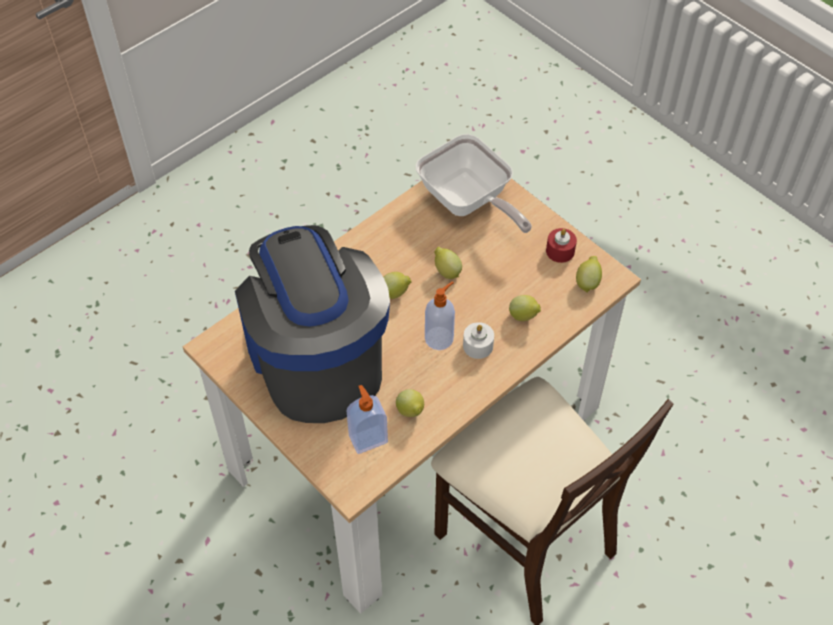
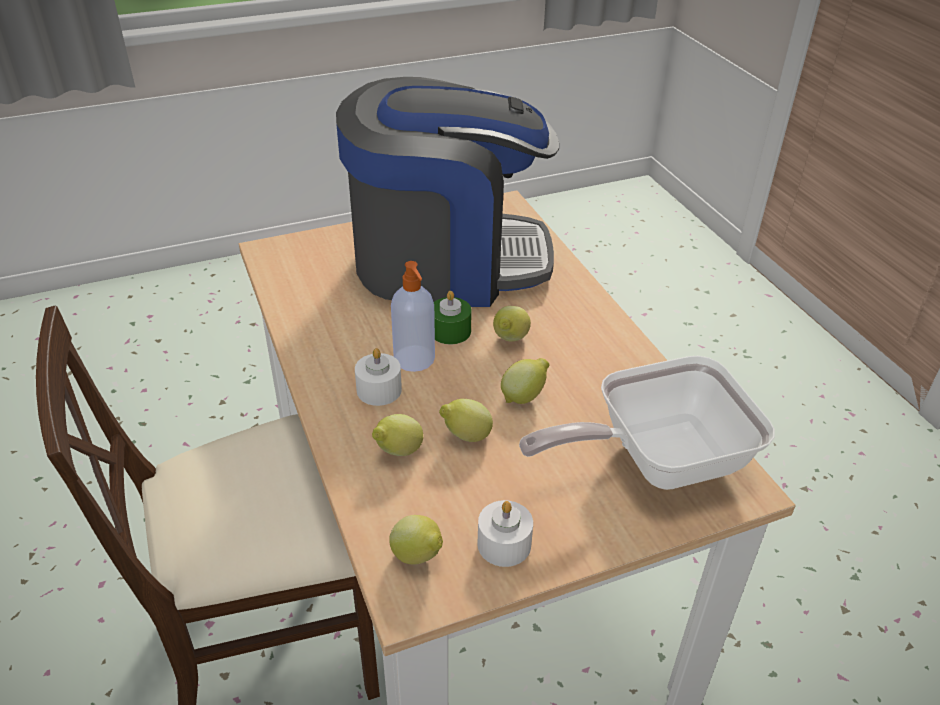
camera: 110 degrees right, 15 degrees down
(367, 438) = (317, 272): soap dispenser -> none
(401, 328) = (450, 331): none -> green candle
(411, 412) = (325, 309): lemon -> lemon (465, 436)
(560, 251) = (504, 544): red candle -> white candle

